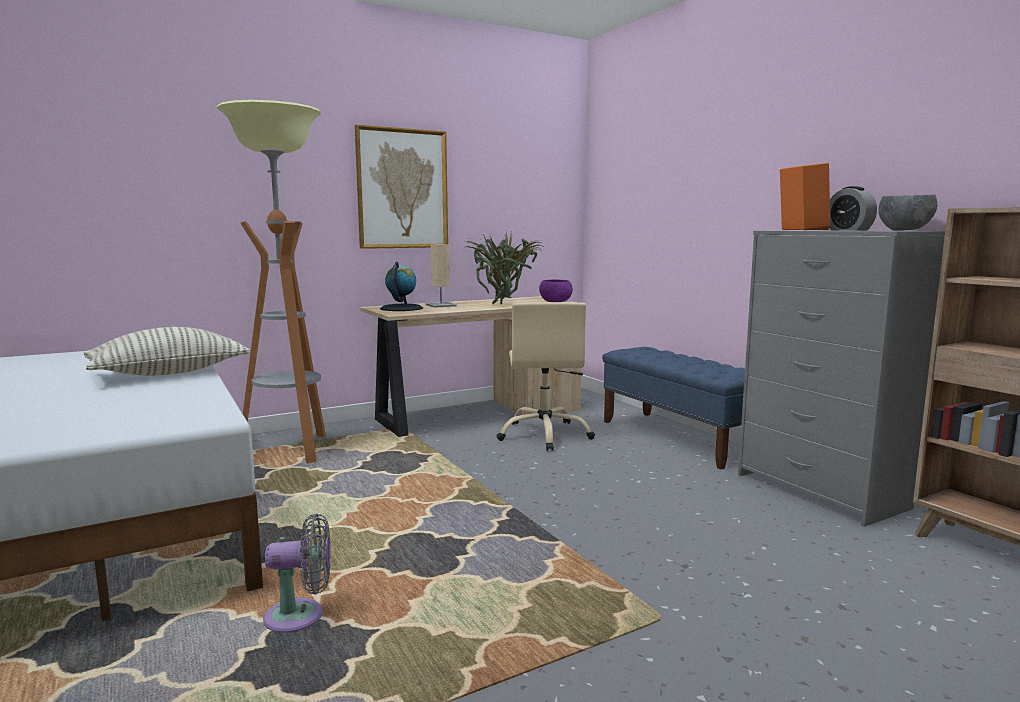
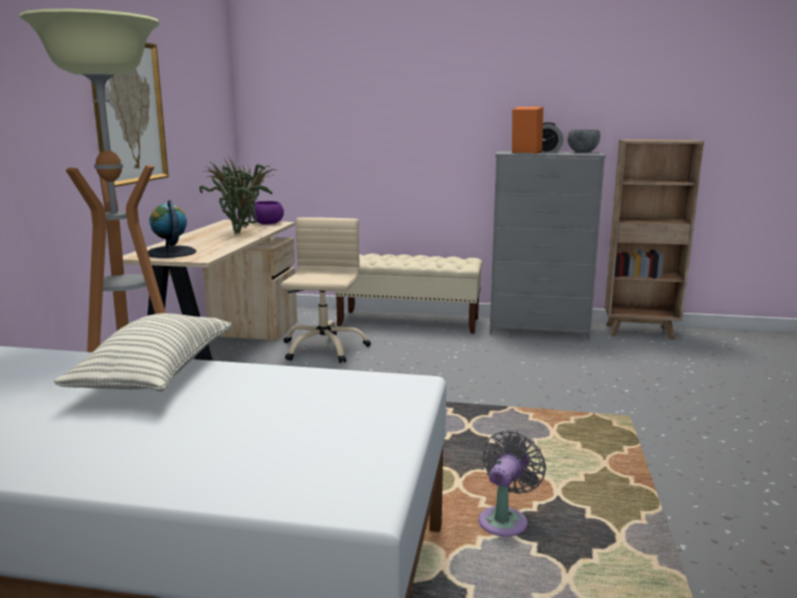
camera: 50 degrees left, 5 degrees up
(441, 305) = (191, 243): beige table lamp -> none
(545, 435) = (323, 348): beige office chair -> beige office chair turned 120 degrees counterclockwise
(679, 438) = (409, 322): blue bench -> beige bench

